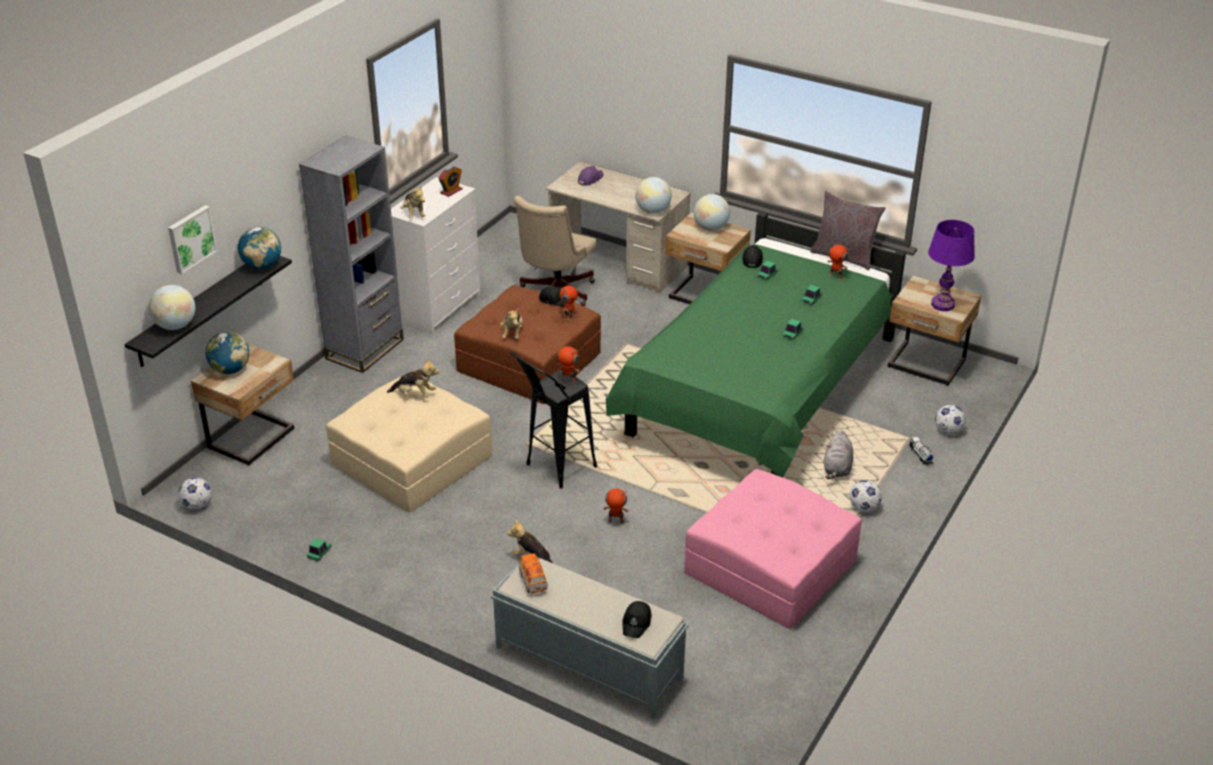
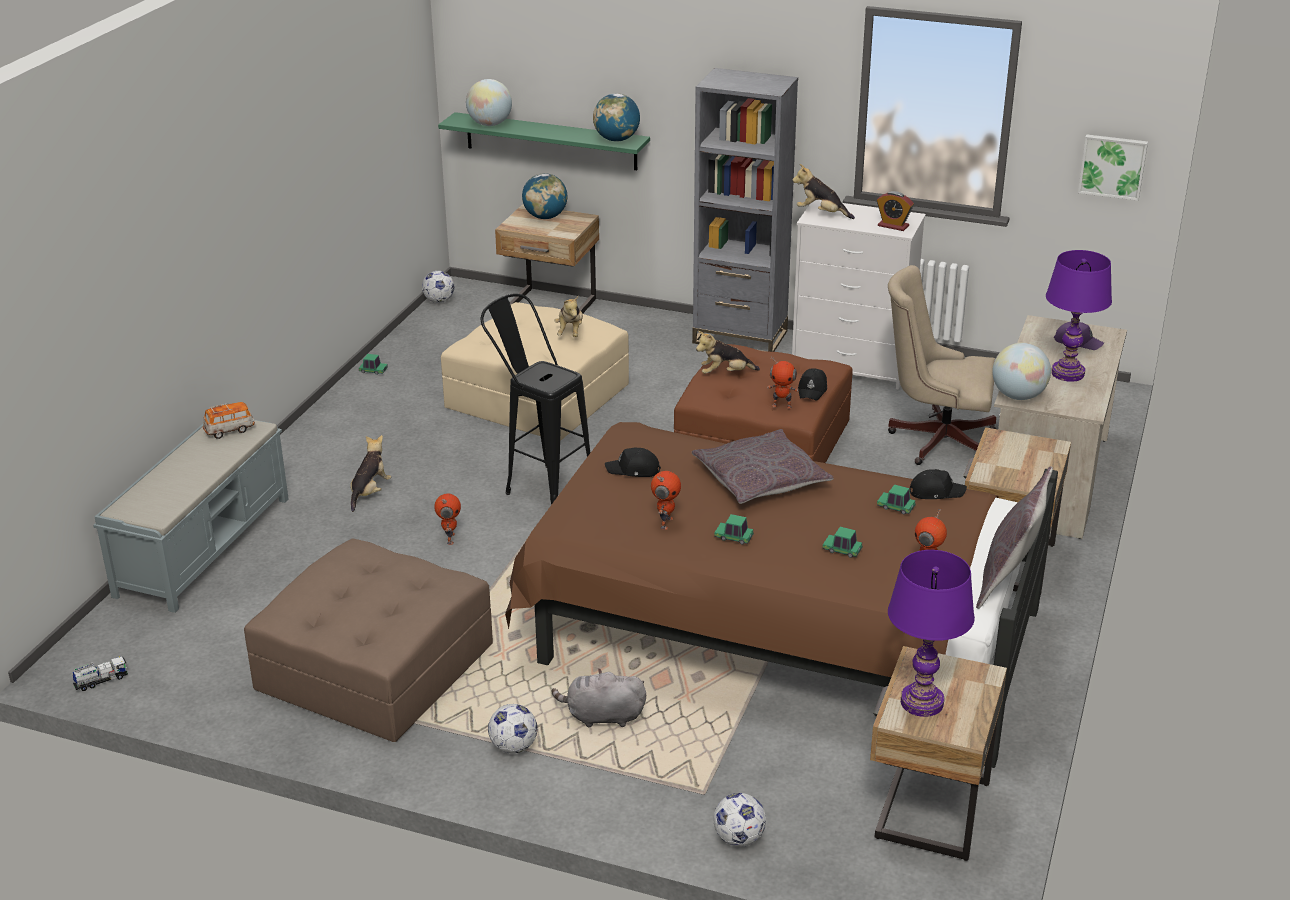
camera: 80 degrees right, 5 degrees down
(191, 238) = (552, 60): picture -> picture (1112, 166)
(200, 309) = (551, 141): black shelf -> green shelf
(414, 214) = (821, 213): plush toy -> plush toy turned 60 degrees clockwise
(568, 381) = (556, 380): toy robot -> toy robot (665, 523)
(630, 190) = (1067, 373): none -> purple table lamp
(637, 623) = (155, 499): black cap -> black cap (633, 470)
(711, 228) = (1033, 461): globe -> none
(724, 315) = (761, 479): none -> grey pillow
(759, 391) = (774, 632): green bed -> brown bed
(770, 567) = (374, 665): pink ottoman -> brown ottoman
(920, 455) = (659, 806): toy truck -> toy truck (101, 681)

